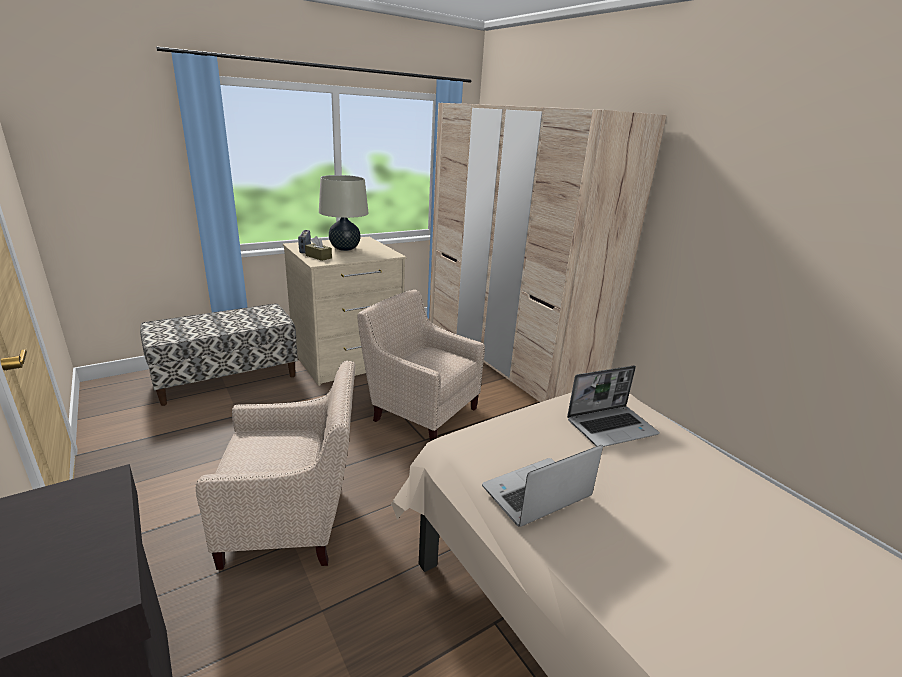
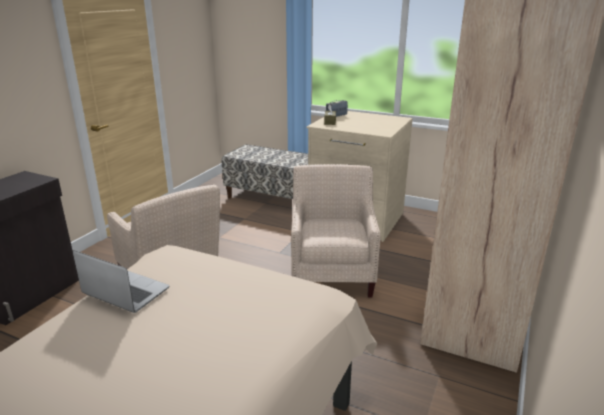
camera: 60 degrees right, 0 degrees up
(345, 248) = (364, 121): beige table lamp -> none
(611, 427) = (251, 307): laptop -> none

